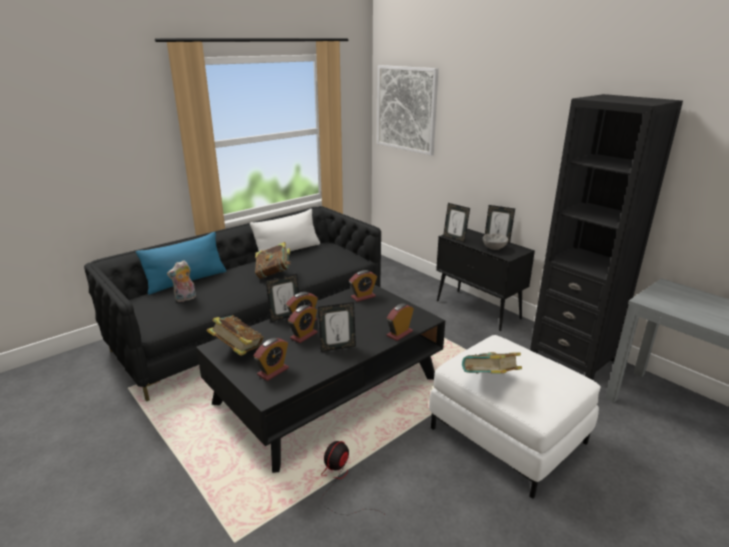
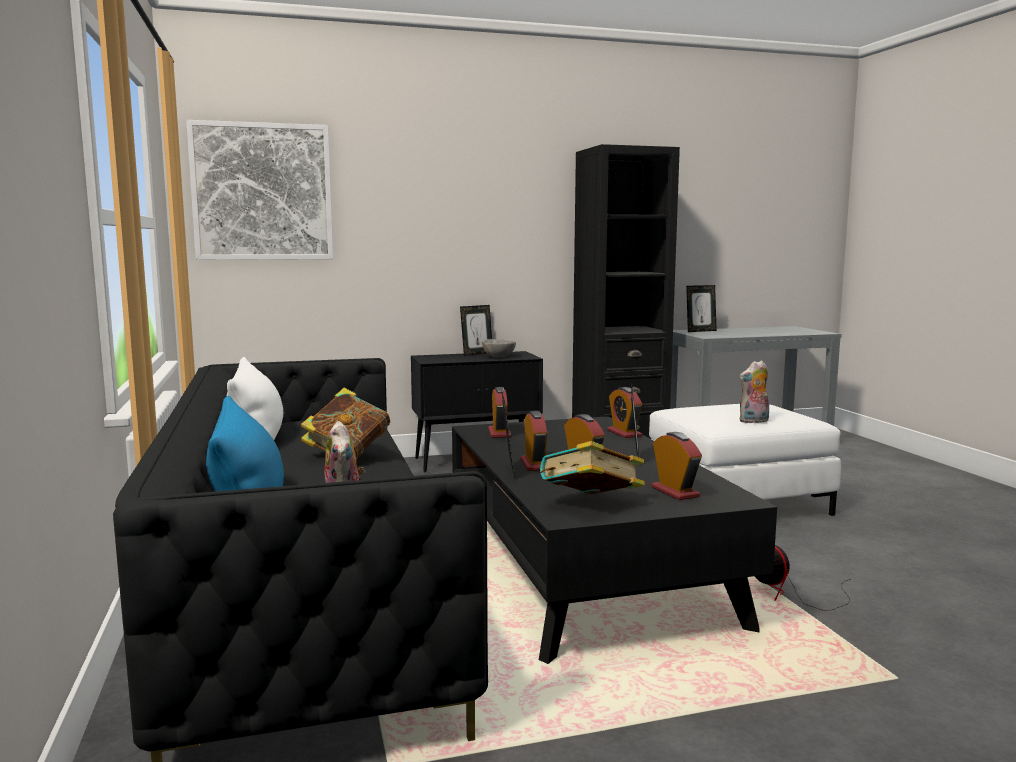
camera: 65 degrees left, 15 degrees down
(455, 238) = (442, 361): picture frame -> picture frame (700, 331)
(489, 380) = (754, 421): book -> plush toy

